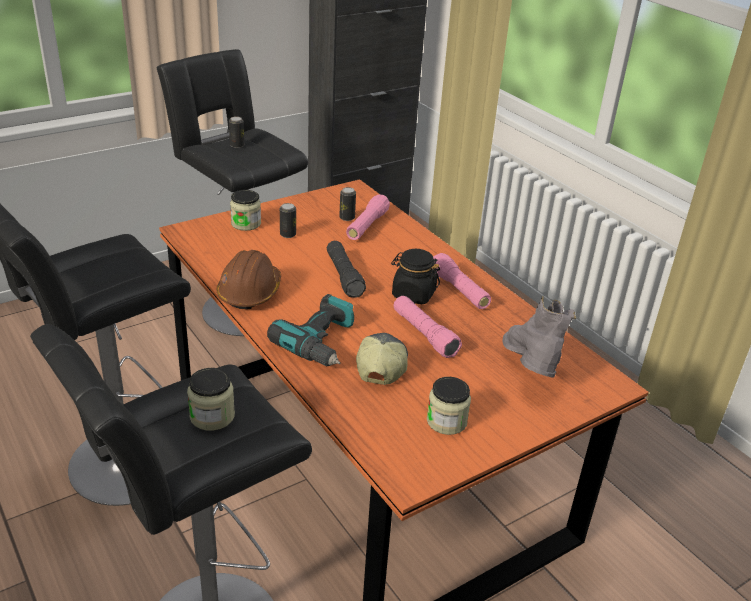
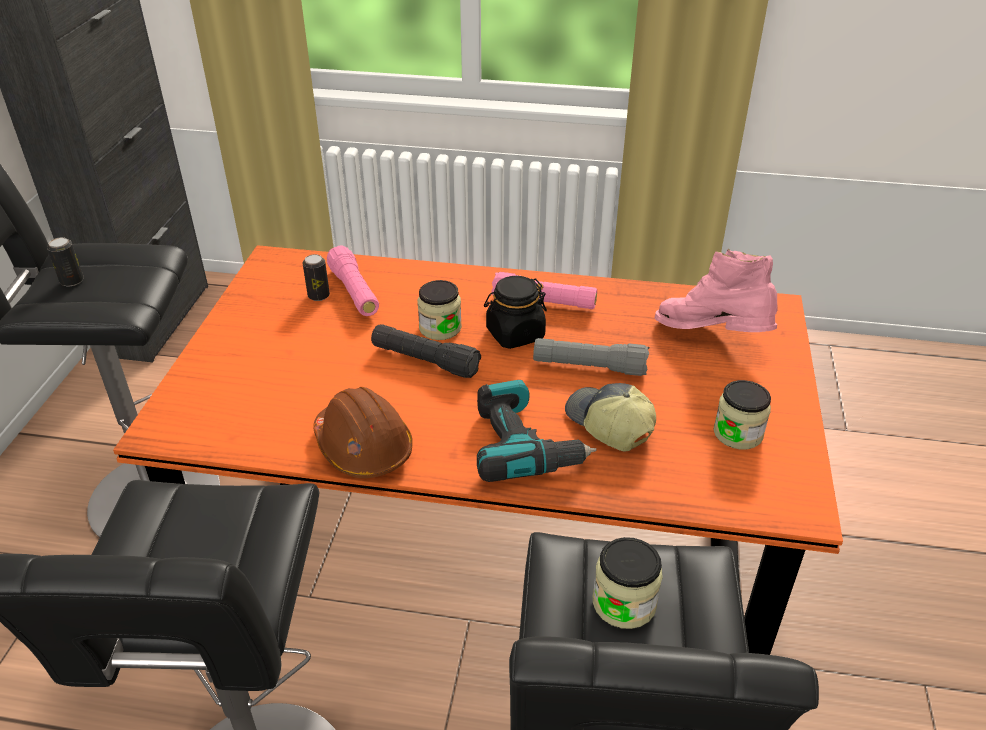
camera: 45 degrees left, 5 degrees up
(246, 223) = (219, 373): jar -> jar (440, 328)
(288, 234) = (289, 354): can -> none
(424, 334) = (589, 367): pink flashlight -> grey flashlight
(530, 371) = (712, 338): grey boot -> pink boot

